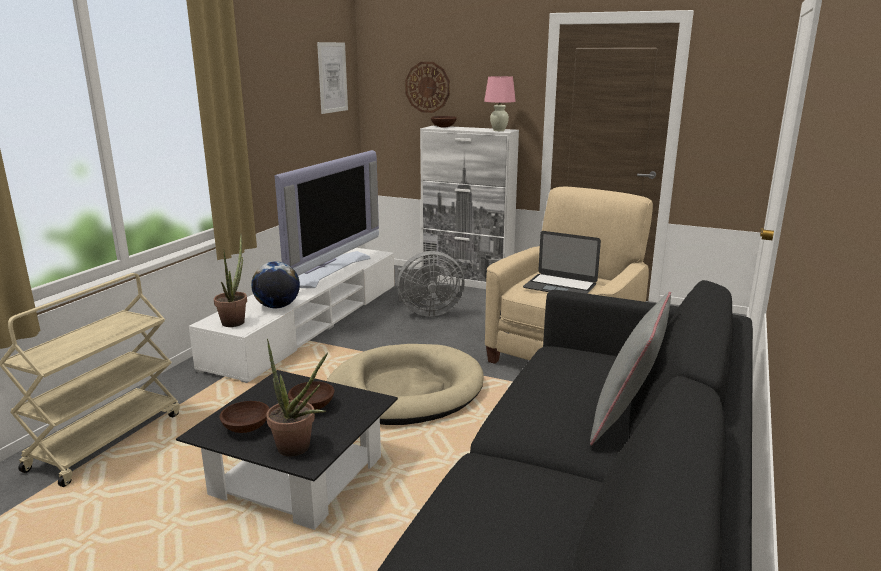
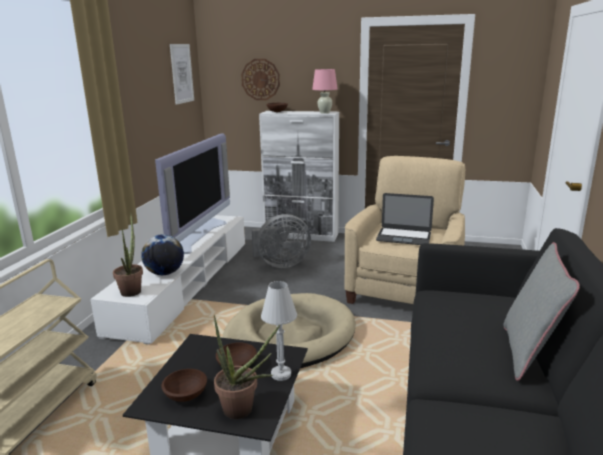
camera: 10 degrees left, 0 degrees up
(355, 419) = (281, 374): none -> white table lamp

